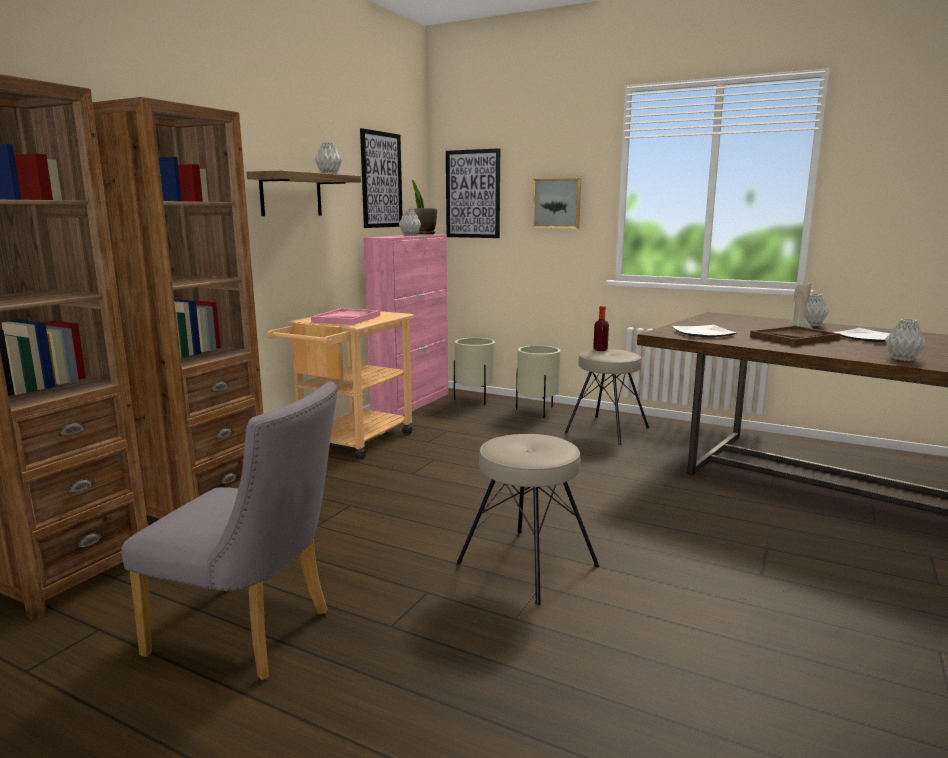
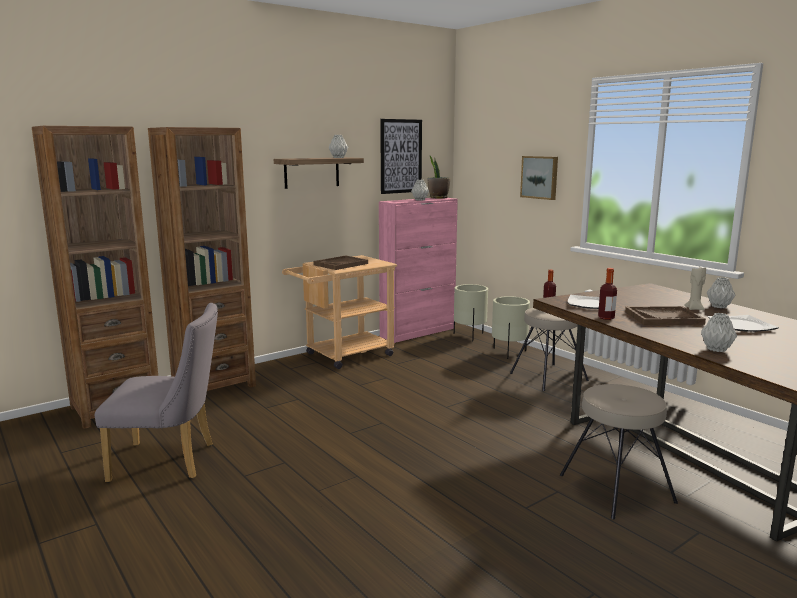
camera: 25 degrees right, 0 degrees up
(252, 634) = (171, 461): grey chair -> grey chair turned 45 degrees counterclockwise
(346, 319) = (341, 264): pink tray -> brown tray
(473, 194) = (482, 166): picture -> none
(527, 565) = (364, 461): beige stool -> beige stool (615, 489)
(747, 343) = (606, 318): none -> bottle

